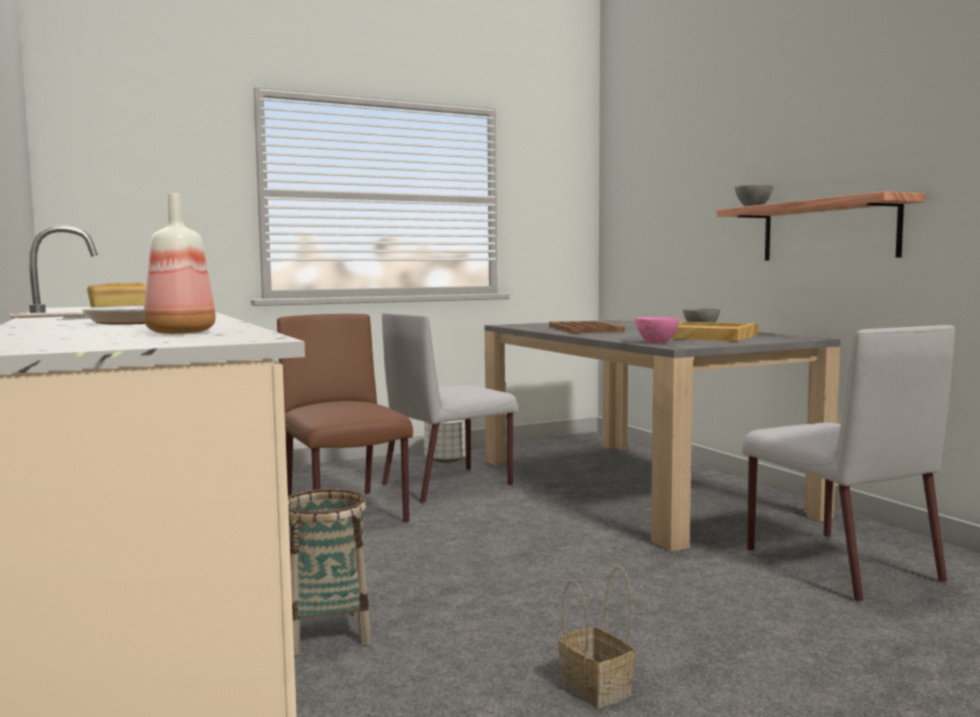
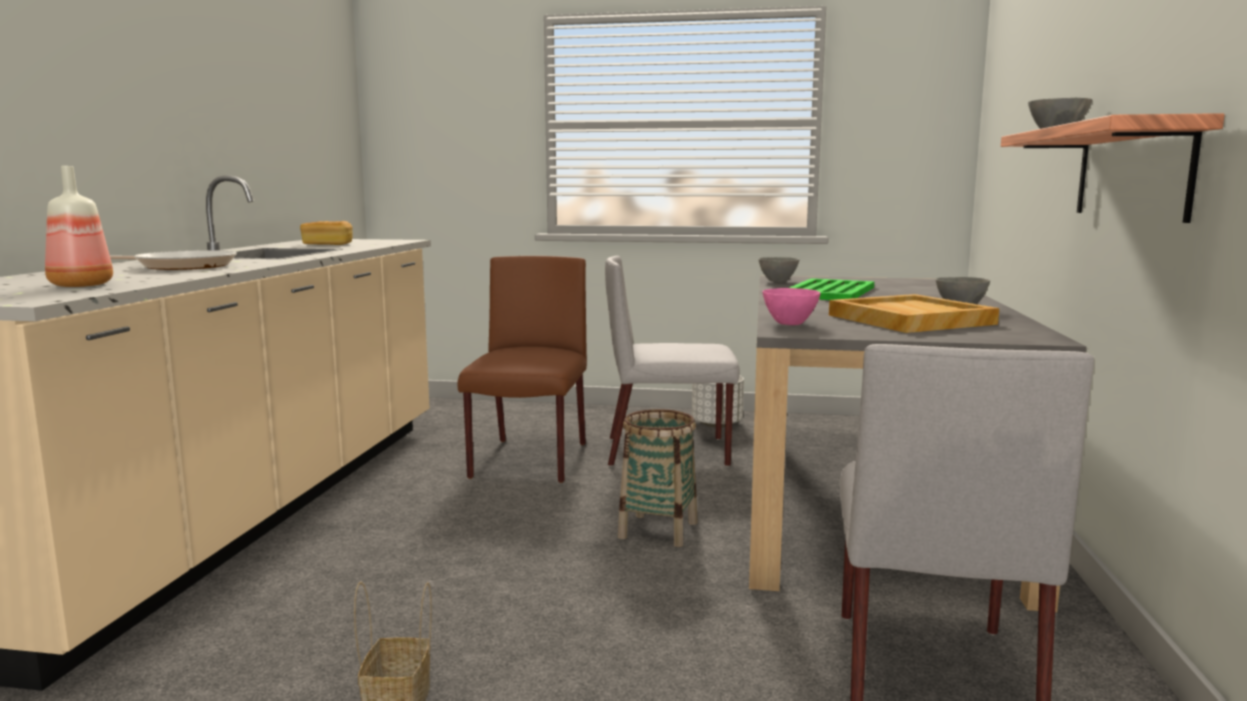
camera: 35 degrees right, 5 degrees up
(327, 632) = (321, 568): basket -> basket (658, 530)
(519, 327) = (778, 281): none -> grey bowl
(584, 329) = (830, 292): brown tray -> green tray

